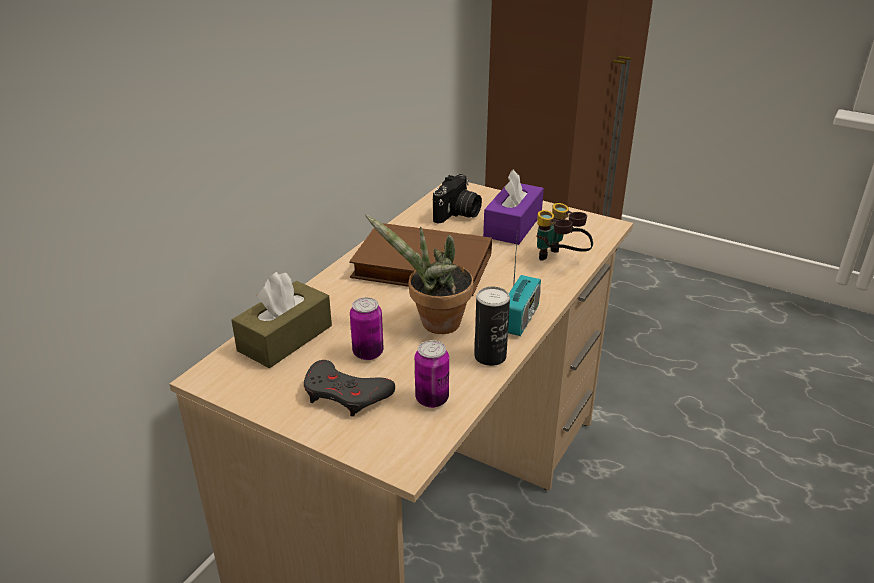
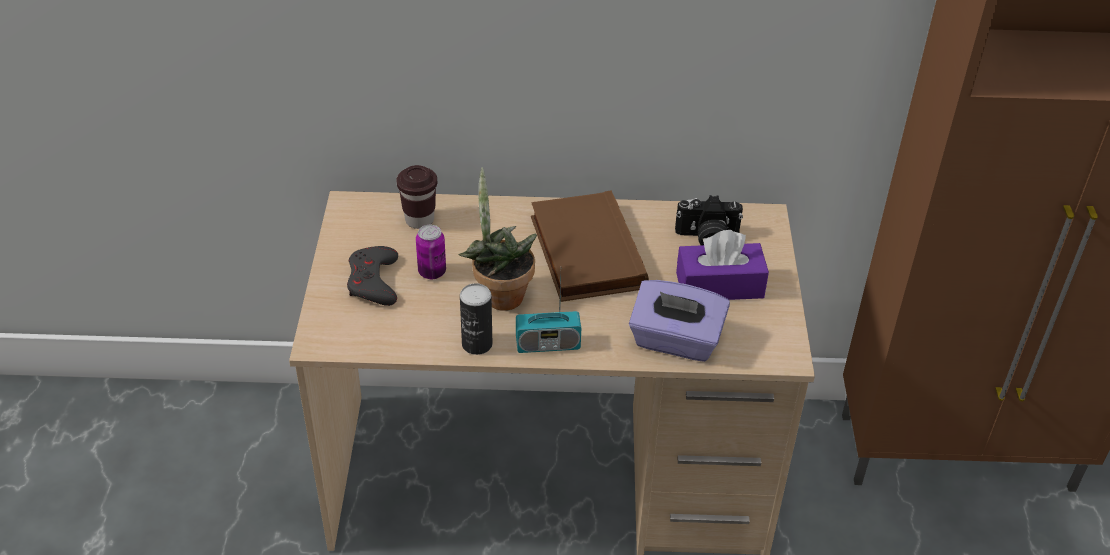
camera: 60 degrees right, 10 degrees up
(285, 338) = (419, 220): brown tissue box -> brown cup
(432, 399) = (397, 330): can -> none
(560, 261) = (675, 341): binoculars -> purple tissue box

